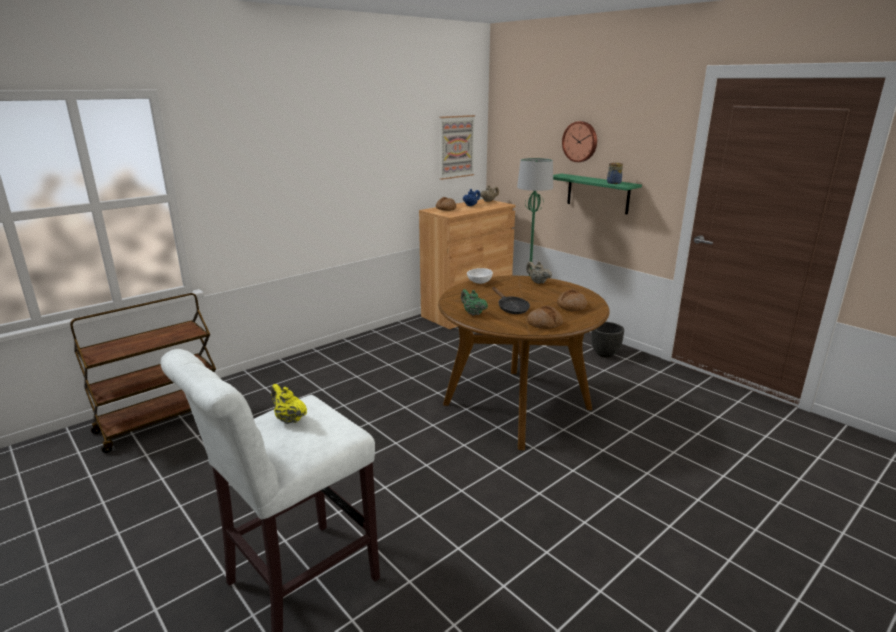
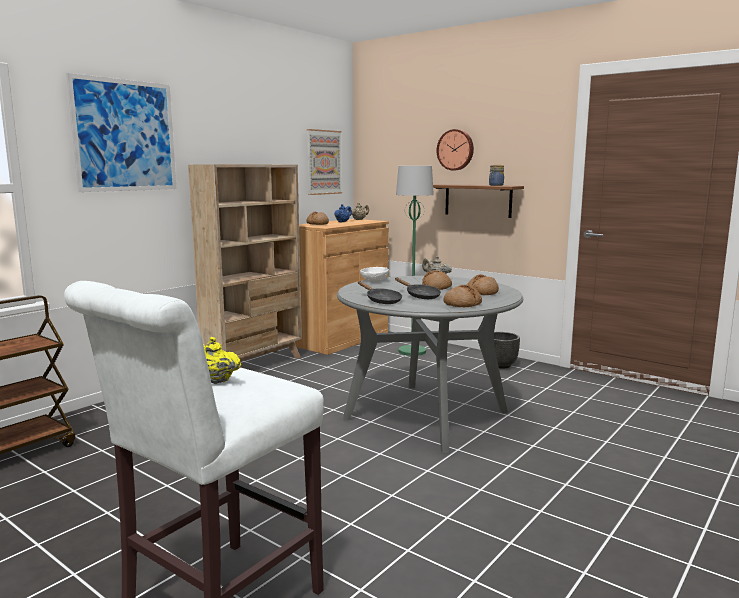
camera: 10 degrees left, 10 degrees down
(264, 142) = (125, 136): none -> picture
(383, 337) = (254, 365): none -> beige bookcase
(473, 313) = (381, 300): green teapot -> black frying pan
(517, 406) = (426, 415): brown dining table -> grey dining table
(532, 295) = (436, 287): none -> bread
(598, 193) = (478, 200): green shelf -> brown shelf

